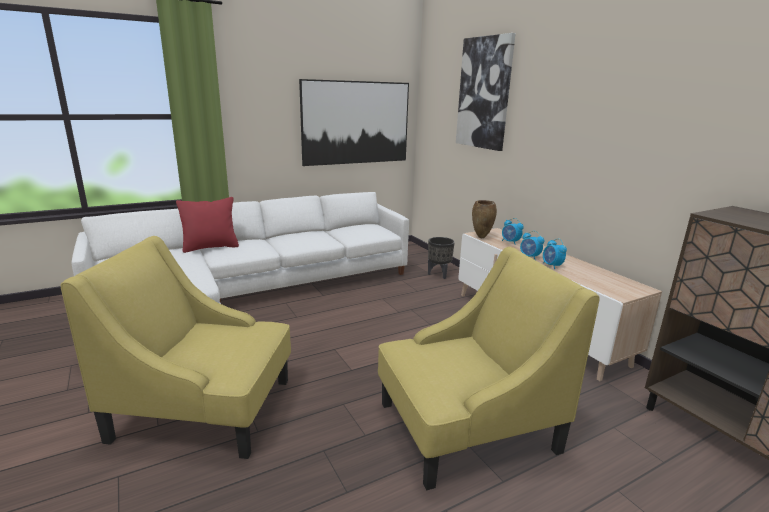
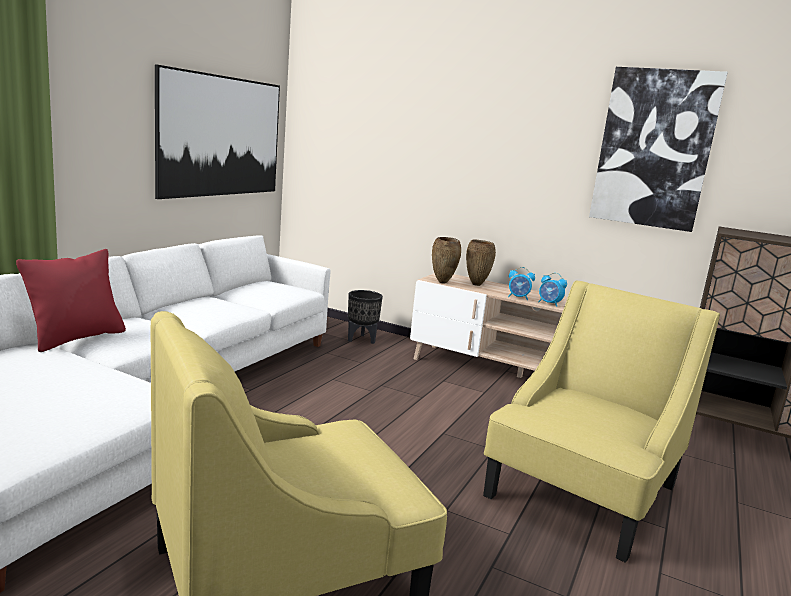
camera: 35 degrees left, 5 degrees down
(484, 93) = (409, 108): picture -> picture (654, 149)
(510, 242) = (477, 285): alarm clock -> brown vase

